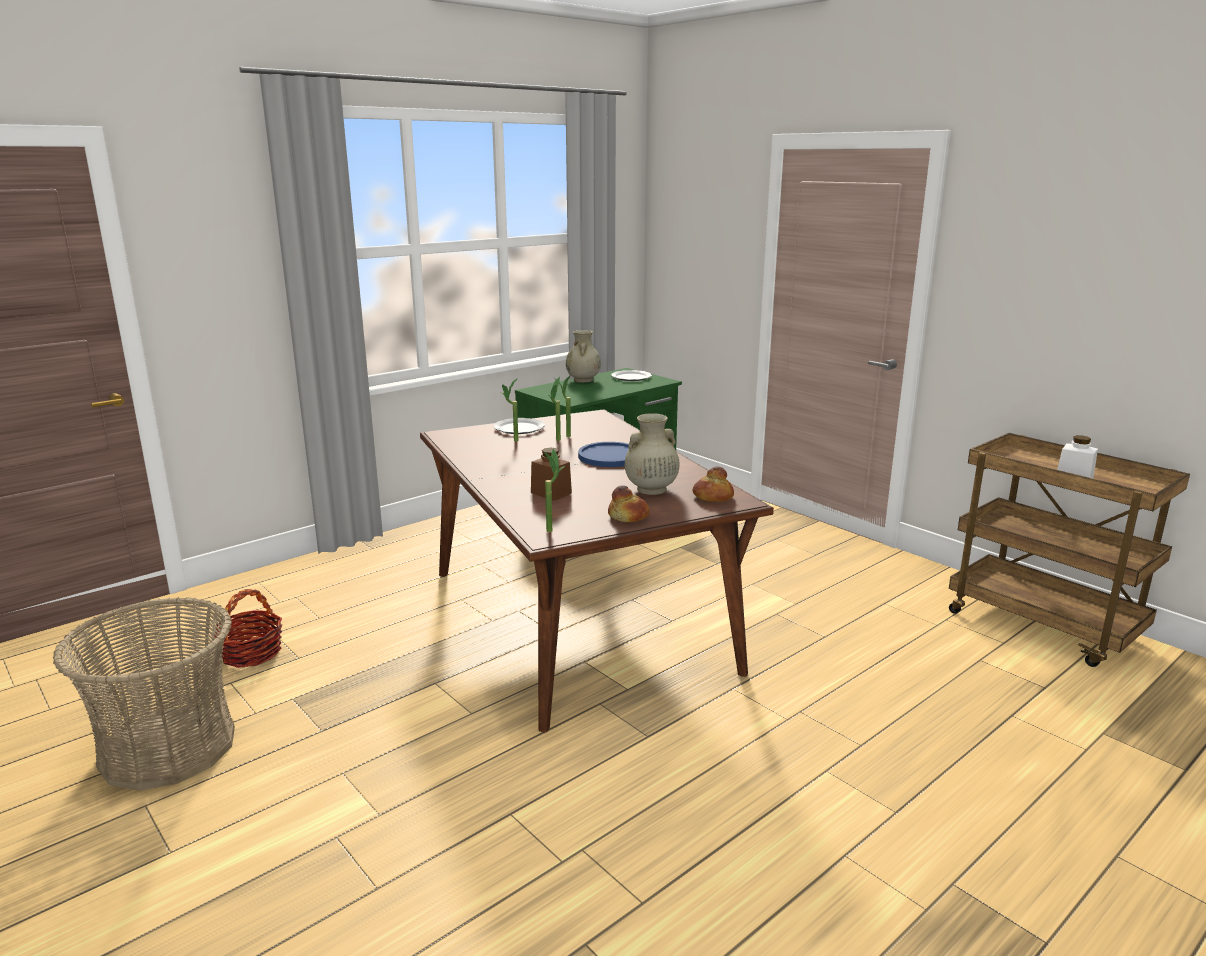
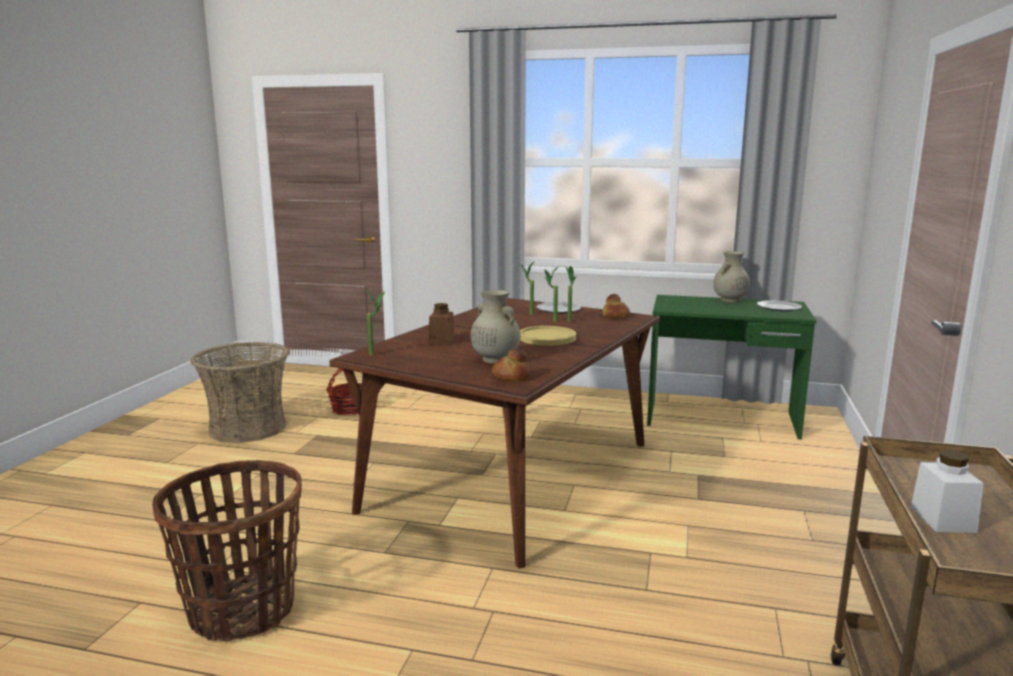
camera: 55 degrees right, 5 degrees down
(609, 456) = (547, 337): blue plate -> yellow plate
(628, 517) = (427, 365): bread -> bread (615, 316)
(676, 861) = (241, 610): none -> basket

